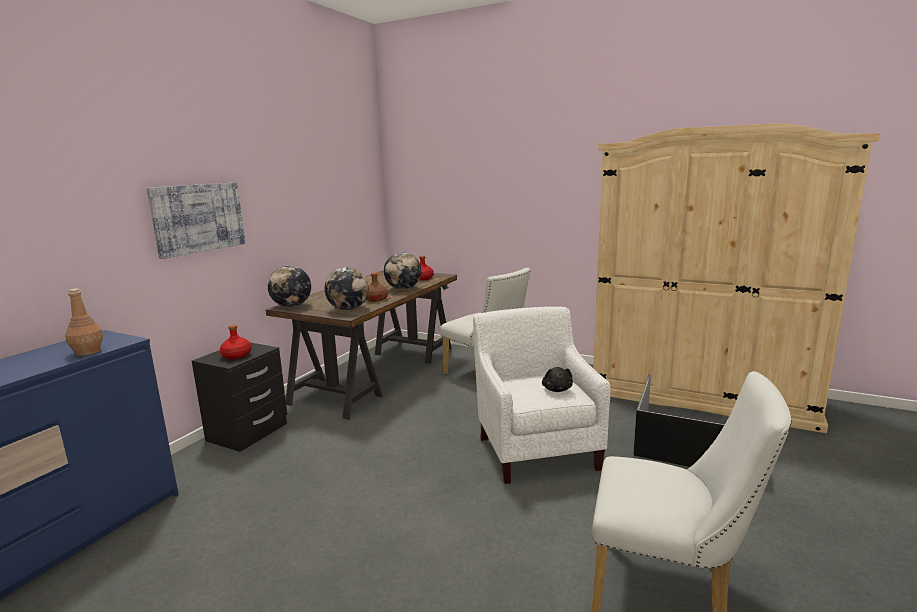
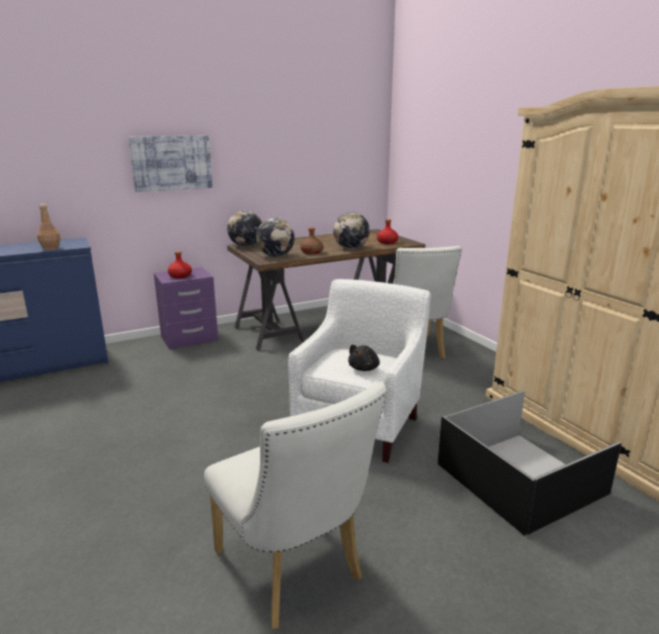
camera: 35 degrees right, 5 degrees up
(247, 432) = (189, 339): black nightstand -> purple nightstand

